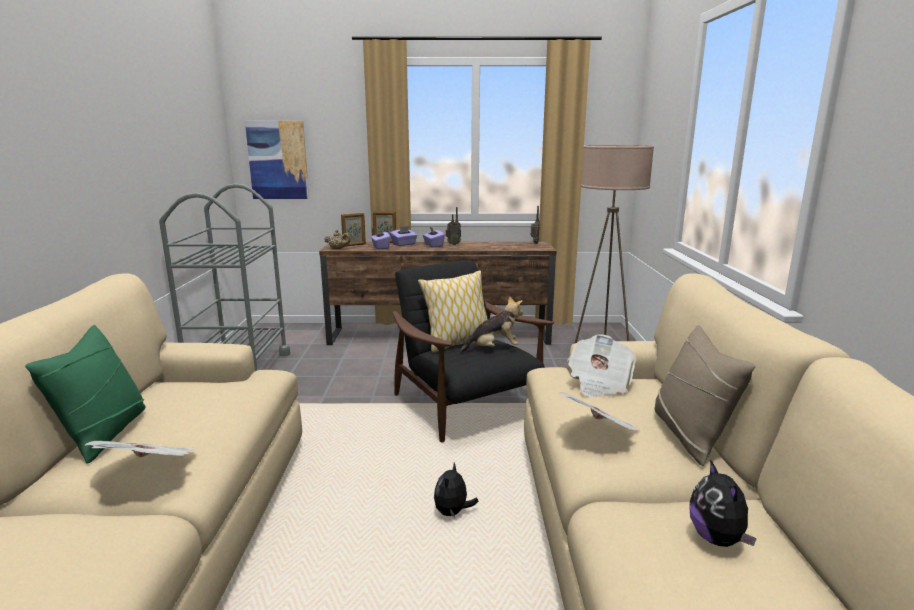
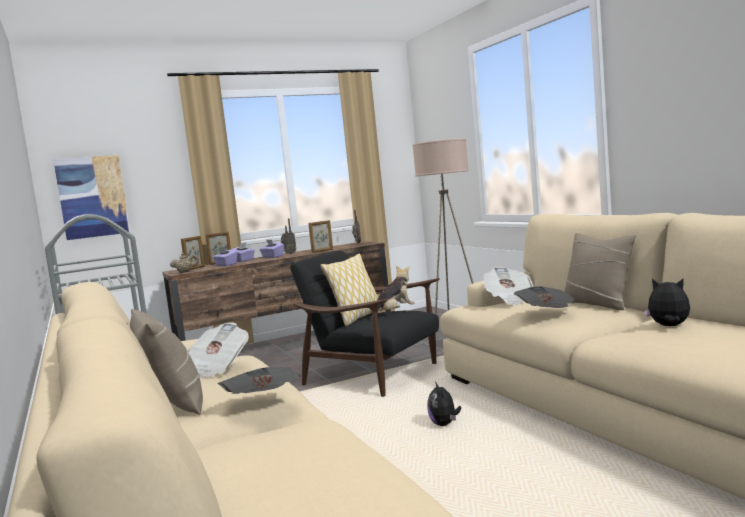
camera: 25 degrees left, 10 degrees down
(104, 434) = (173, 404): green pillow -> beige pillow
(207, 391) = (216, 369): none -> newspaper
(484, 248) = (322, 251): none -> picture frame
(717, 538) = (669, 326): plush toy -> plush toy turned 150 degrees clockwise

